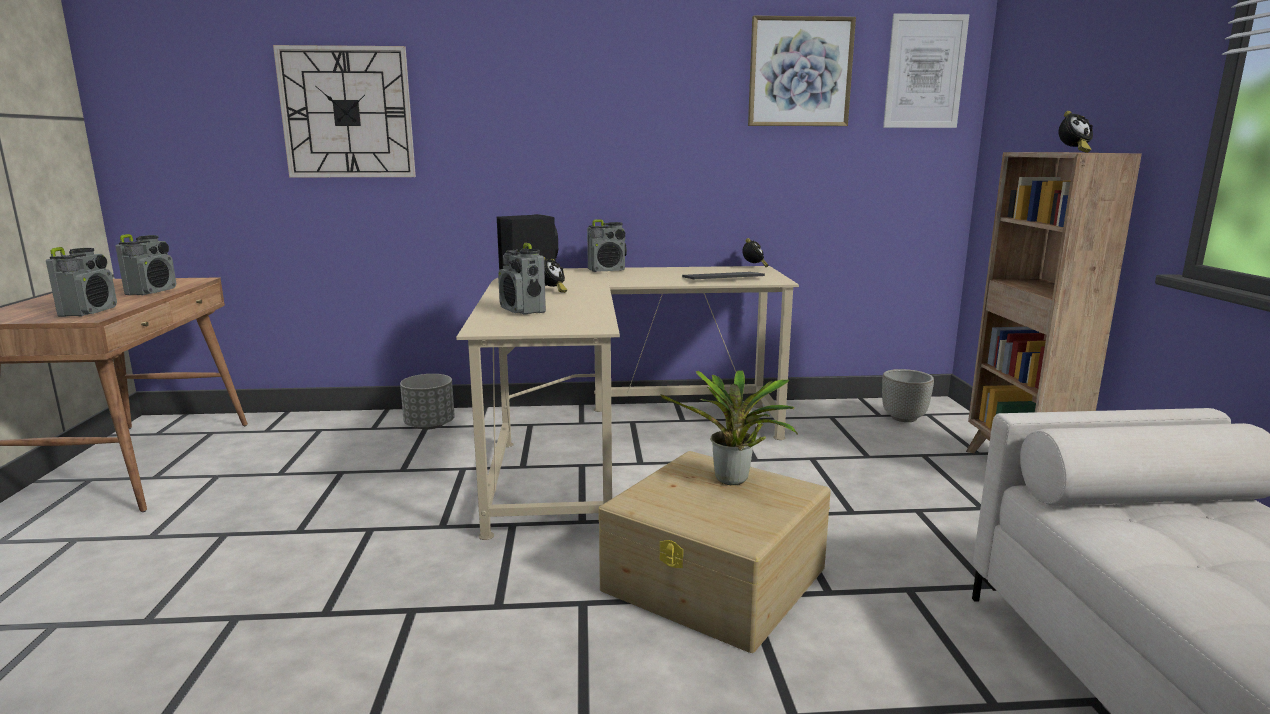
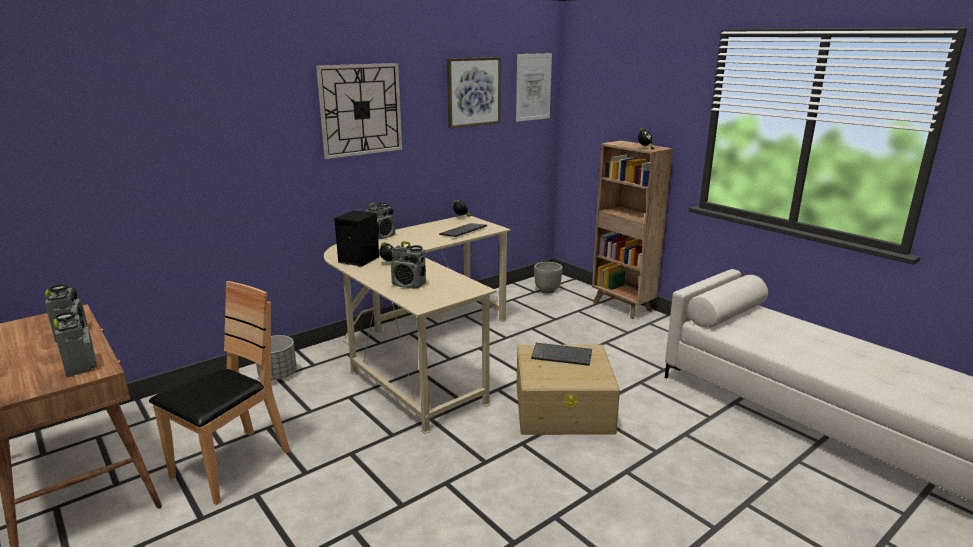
camera: 35 degrees left, 5 degrees up
(254, 497) = (231, 465): none -> brown chair
(347, 113) = (175, 147): wall clock -> wall clock (361, 110)
(733, 482) = (562, 355): potted plant -> keyboard

